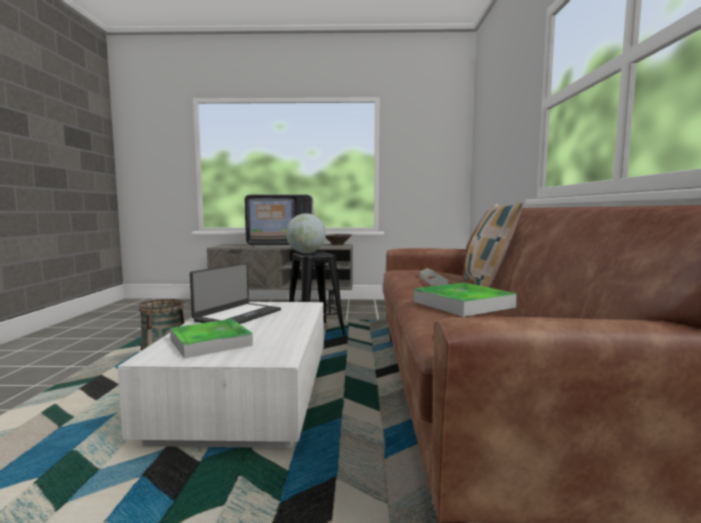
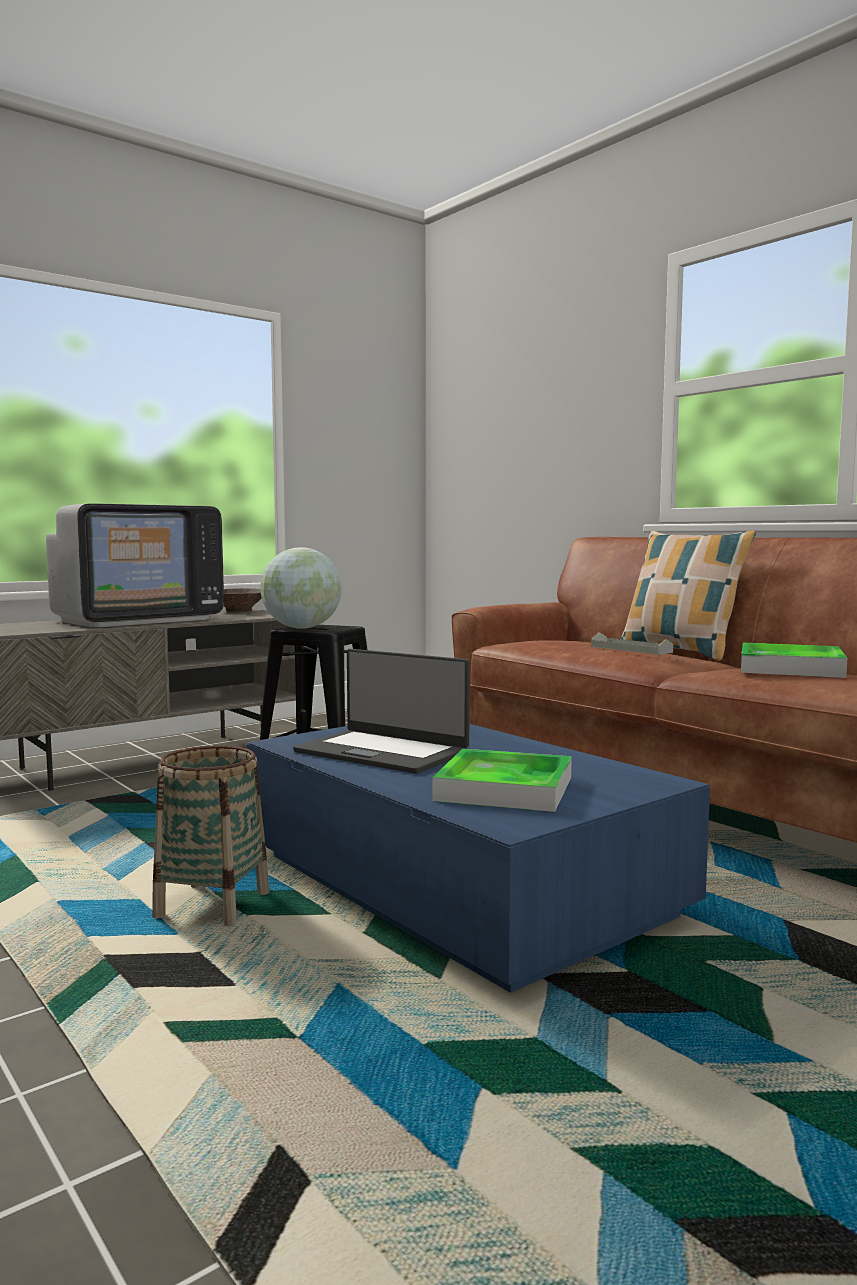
camera: 40 degrees left, 0 degrees up
(237, 315) = (382, 752): laptop -> laptop turned 135 degrees clockwise
(249, 392) = (457, 887): white coffee table -> blue coffee table

